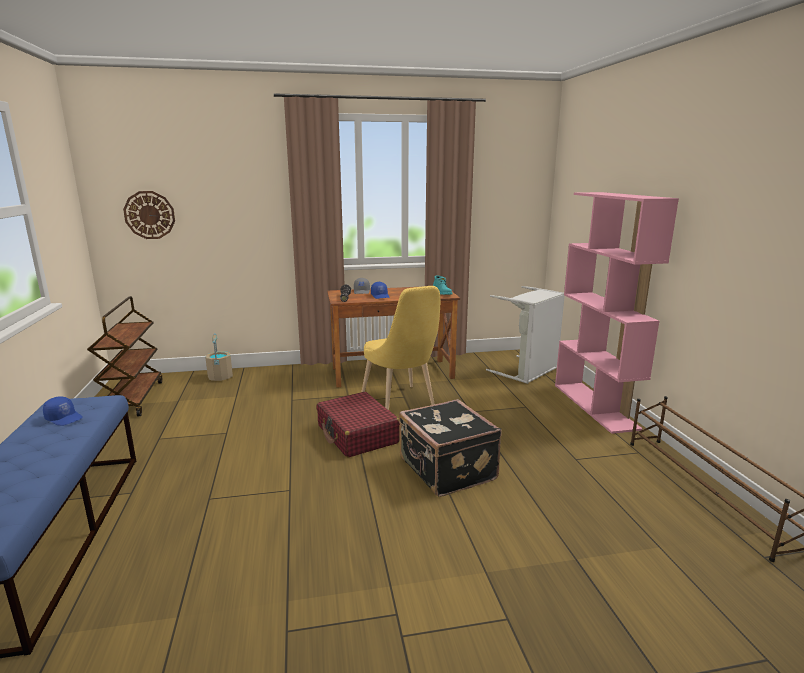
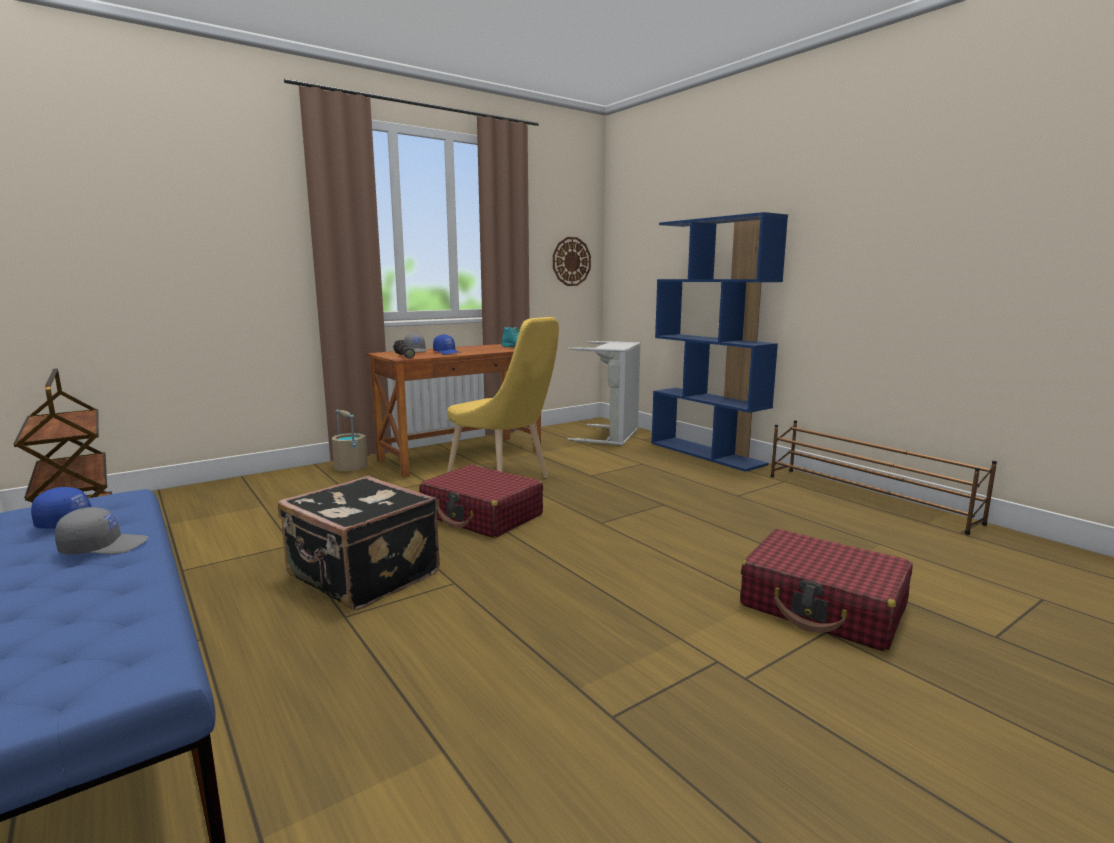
camera: 25 degrees left, 5 degrees down
(59, 440) = (104, 546): none -> grey cap
(149, 215) = (79, 242): wall clock -> wall clock (571, 261)
(220, 377) = (213, 490): beige bucket -> beige bucket (350, 467)
(446, 470) = (622, 527): black suitcase -> black suitcase (362, 576)
(531, 594) = (823, 606): none -> red suitcase
(595, 406) = (707, 453): pink bookcase -> blue bookcase

